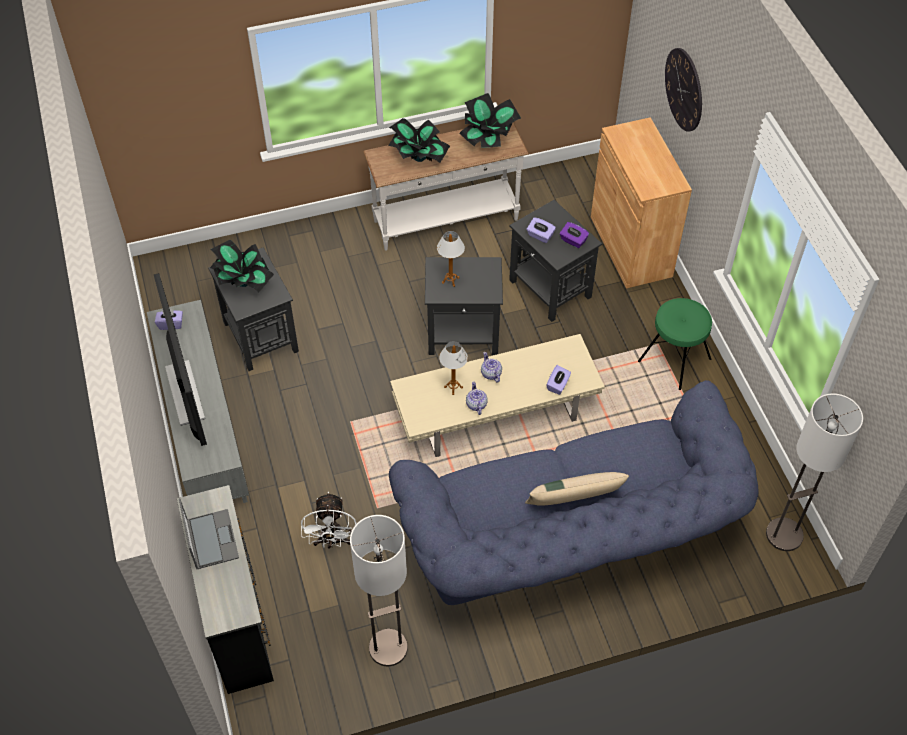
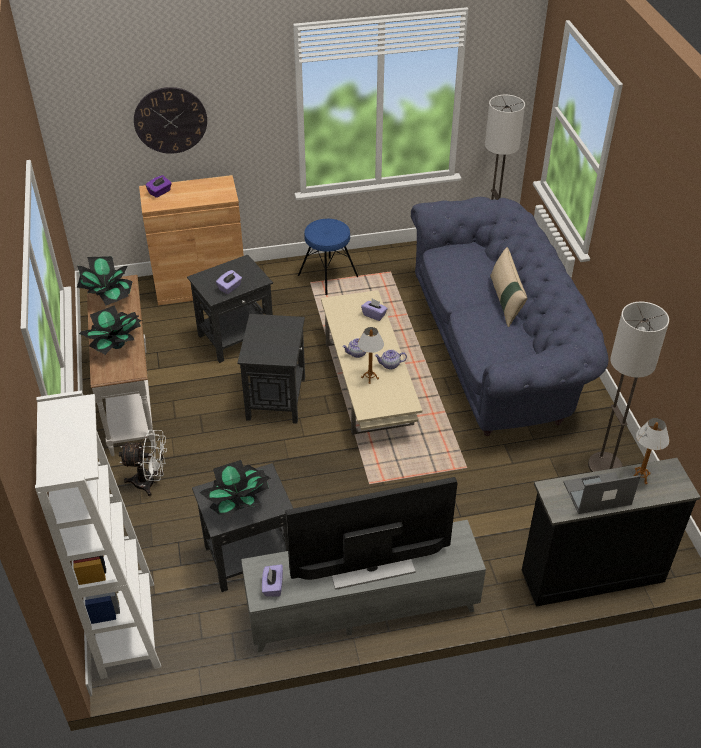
camera: 85 degrees left, 10 degrees down
(189, 267) = (128, 629): none -> white bookcase
(332, 541) = (502, 501): white fan -> white fan (150, 482)
(450, 280) = (271, 347): table lamp -> table lamp (640, 476)
(573, 241) = (241, 269): purple tissue box -> purple tissue box (160, 192)
(674, 360) = (328, 276): green stool -> blue stool

